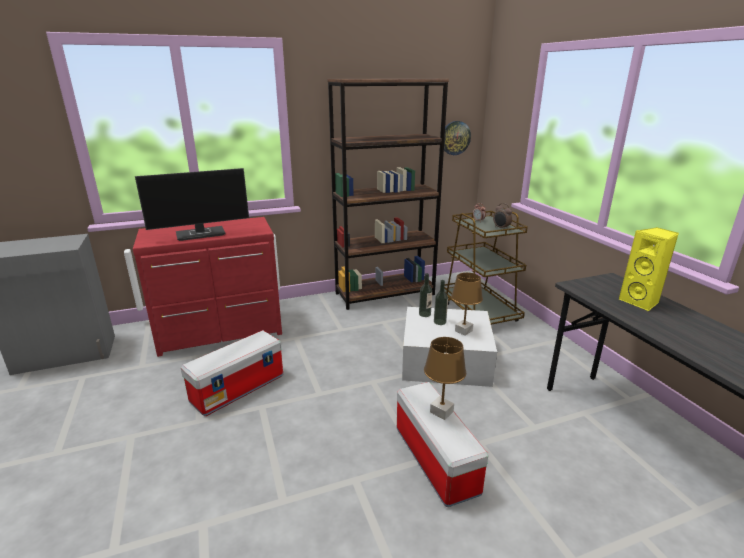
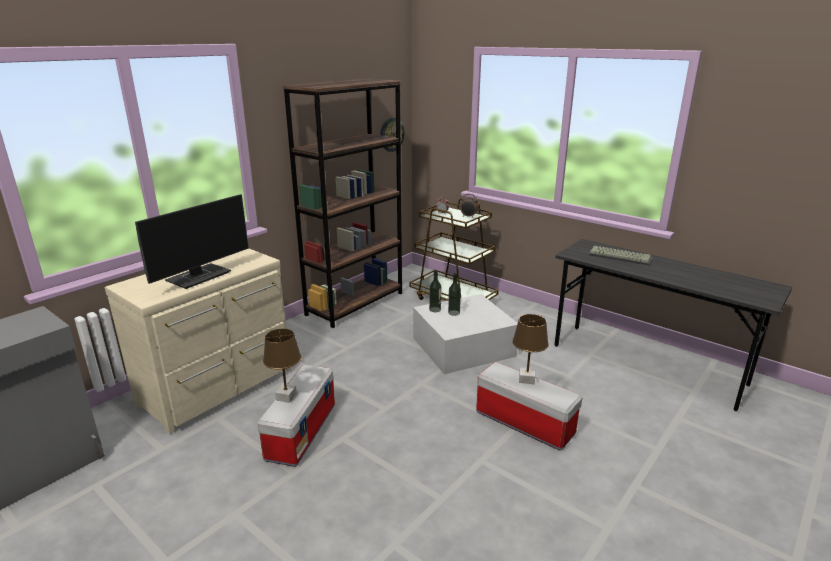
camera: 30 degrees left, 0 degrees up
(221, 332) = (219, 387): red dresser -> beige dresser
(463, 331) = (479, 315): brown table lamp -> brown table lamp (286, 396)
(641, 302) = (620, 256): yellow speaker -> keyboard

